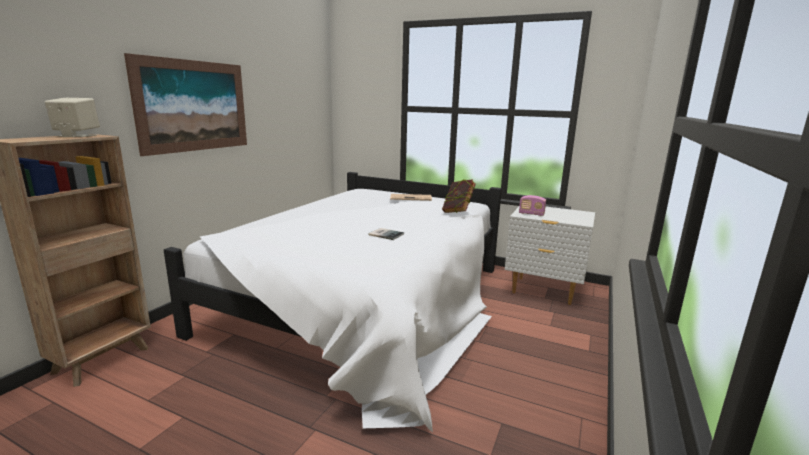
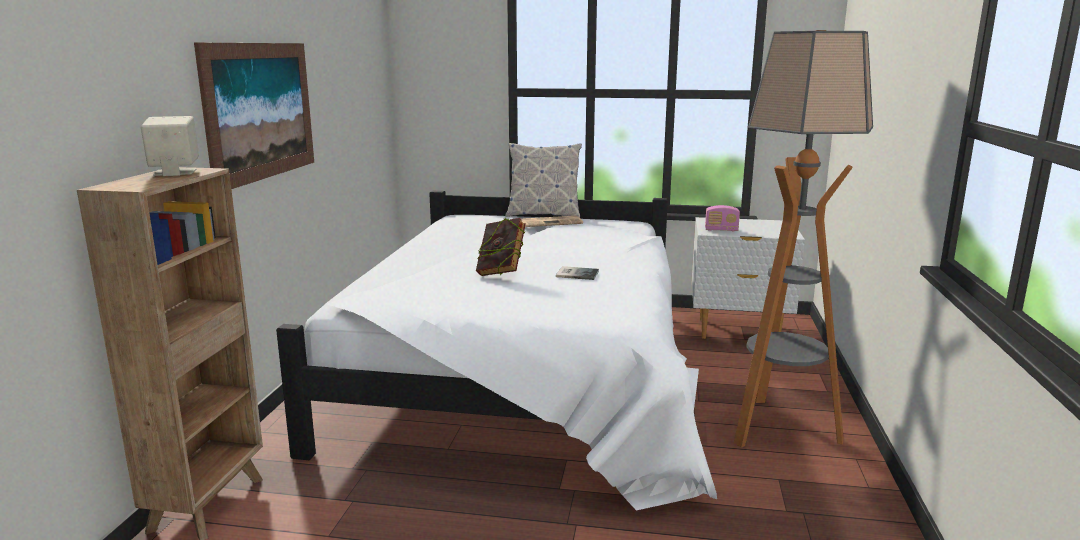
camera: 15 degrees left, 0 degrees up
(416, 193) = (543, 215): none -> pillow
(457, 212) = (632, 237): book -> book (501, 273)
(529, 376) = (778, 428): none -> floor lamp

